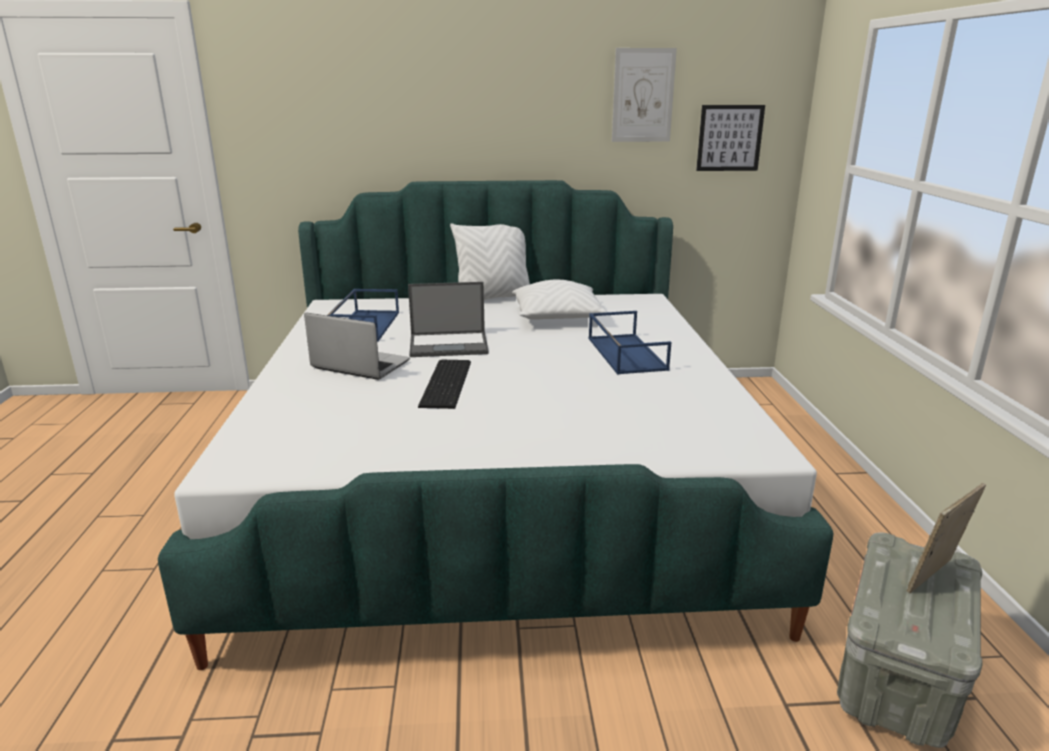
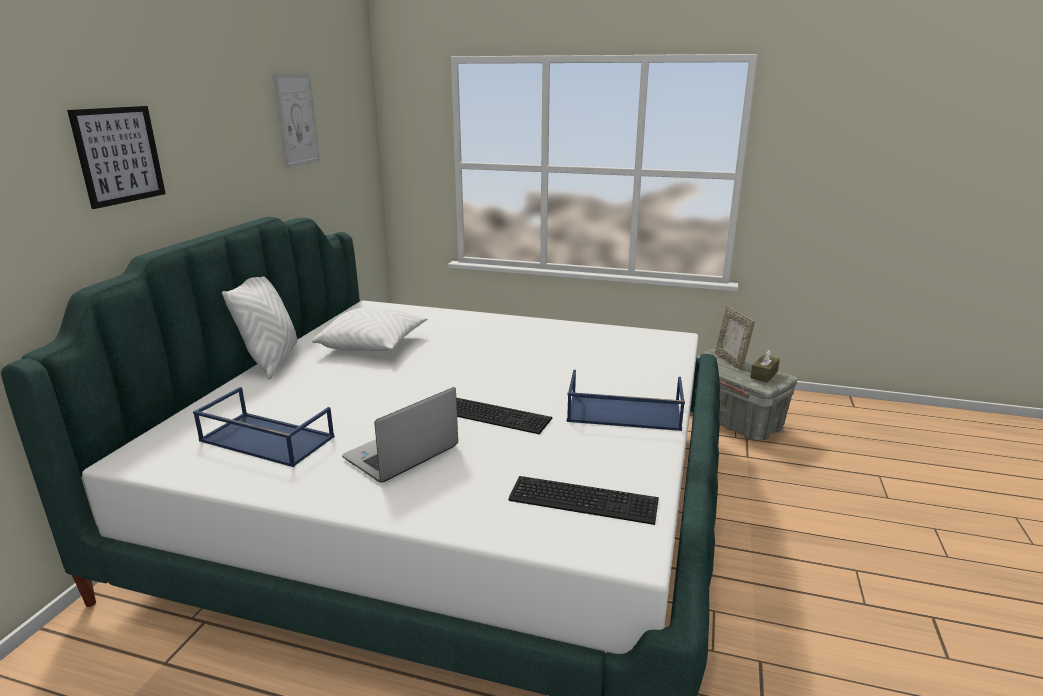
camera: 70 degrees left, 0 degrees up
(306, 440) = (582, 498): none -> keyboard
(449, 345) = (390, 400): laptop -> none
(625, 353) = (487, 339): blue tray -> blue tray (622, 413)
(729, 138) = (348, 153): picture -> picture (119, 155)
(924, 621) = (764, 374): none -> brown tissue box

